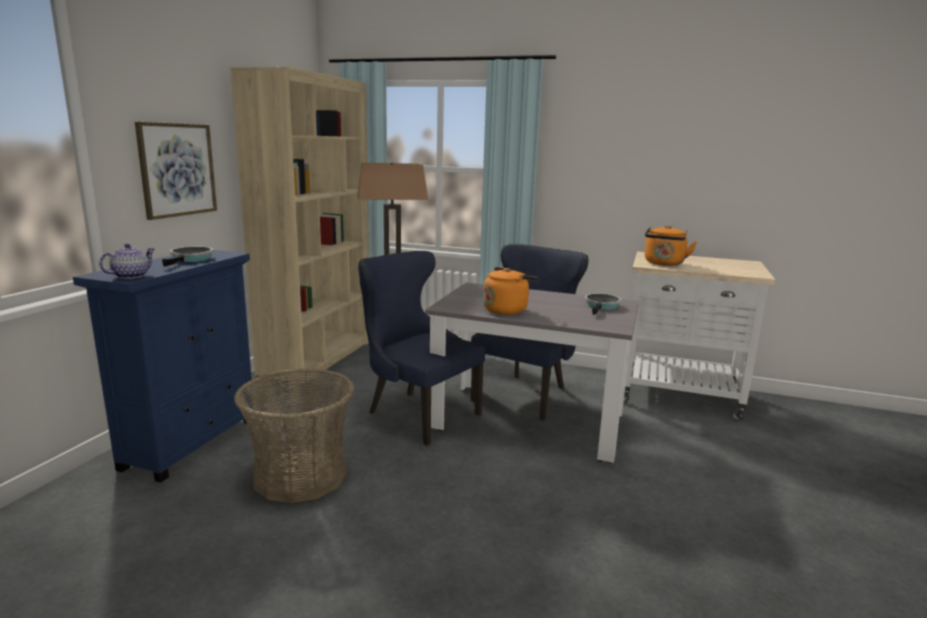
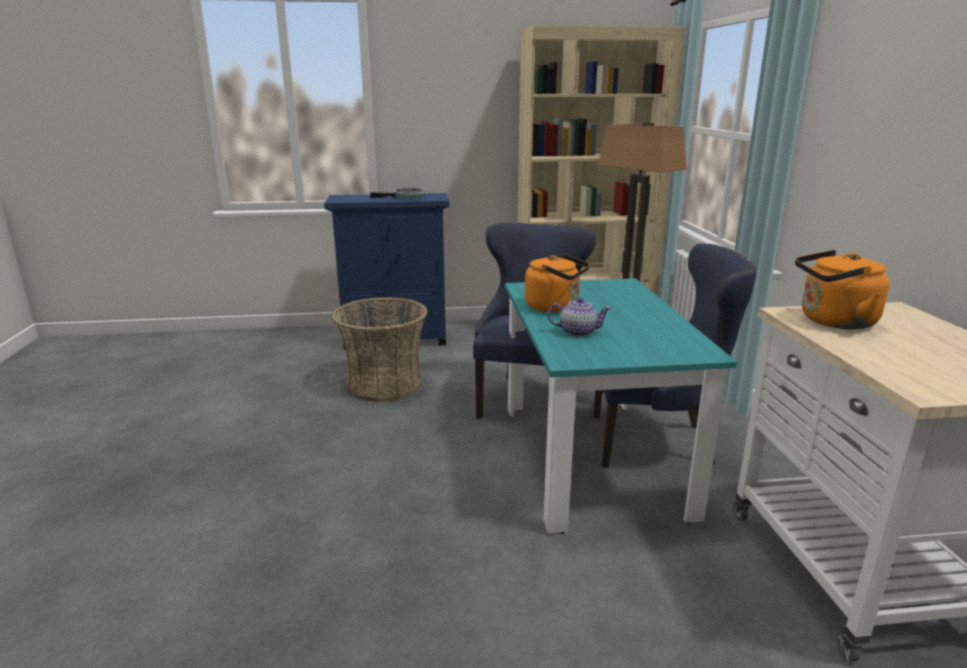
camera: 65 degrees right, 5 degrees up
(131, 276) = (343, 199): teapot -> teapot (578, 332)
(177, 170) = (453, 126): picture -> none
(529, 420) = (591, 458): grey dining table -> turquoise dining table
(602, 306) = (655, 344): frying pan -> none

